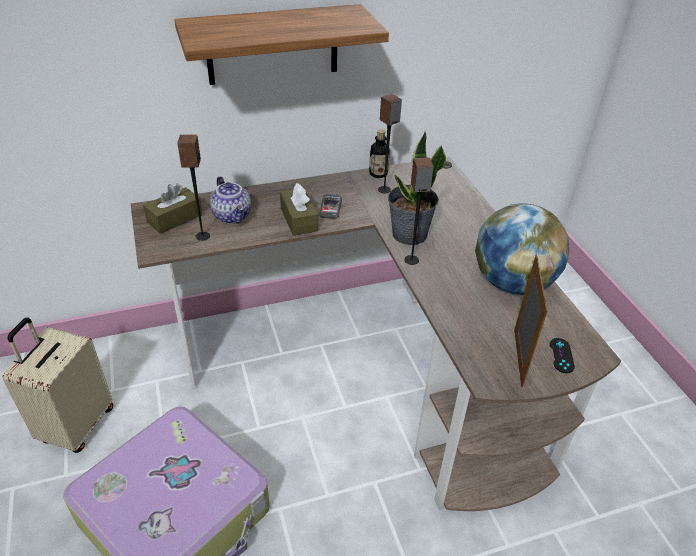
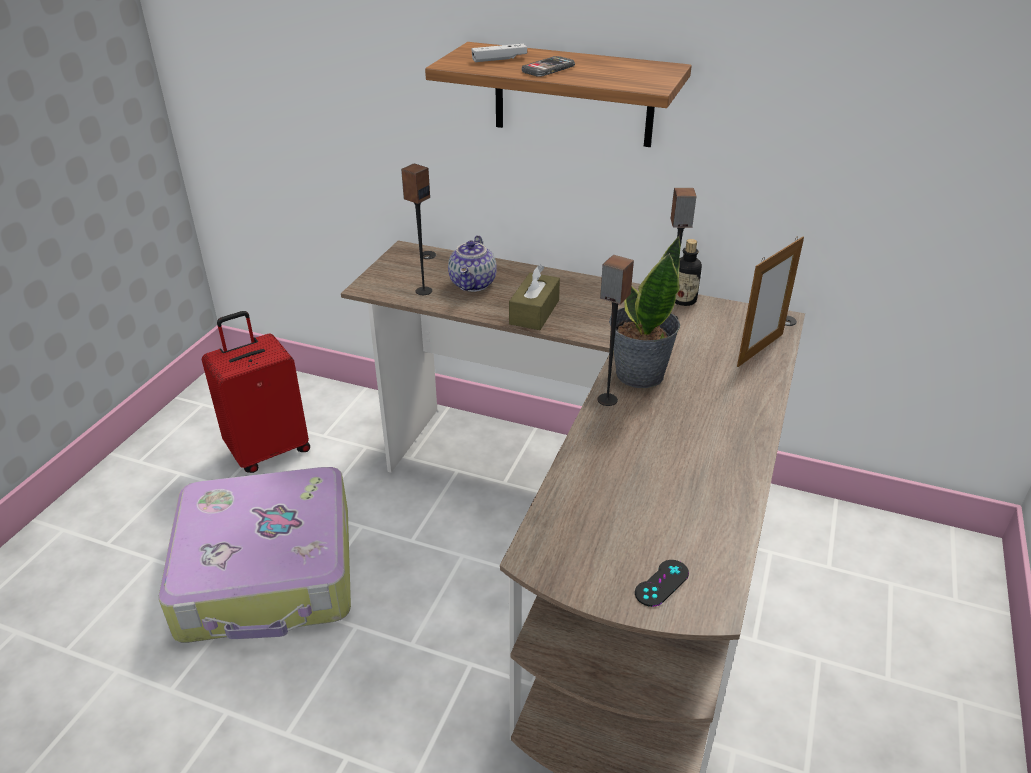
camera: 40 degrees right, 5 degrees down
(76, 425) = (268, 450): beige suitcase -> red suitcase
(174, 218) = (417, 266): brown tissue box -> none
(229, 29) = (499, 59): none -> white game controller
(330, 207) = (583, 313): phone -> phone (548, 69)
(512, 282) = (703, 477): globe -> none
(518, 357) = (602, 554): picture frame -> picture frame (760, 350)

